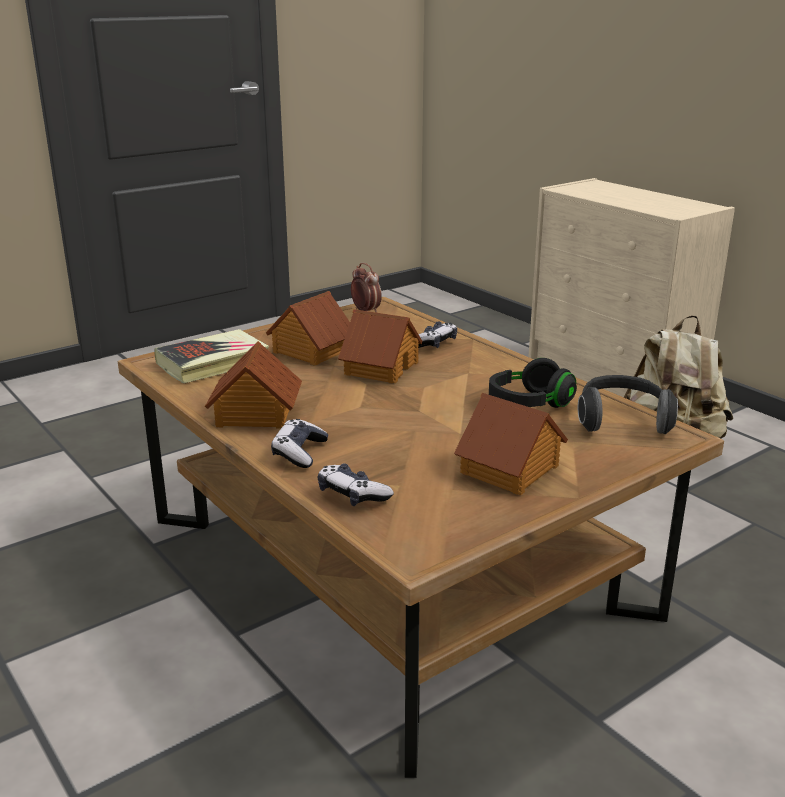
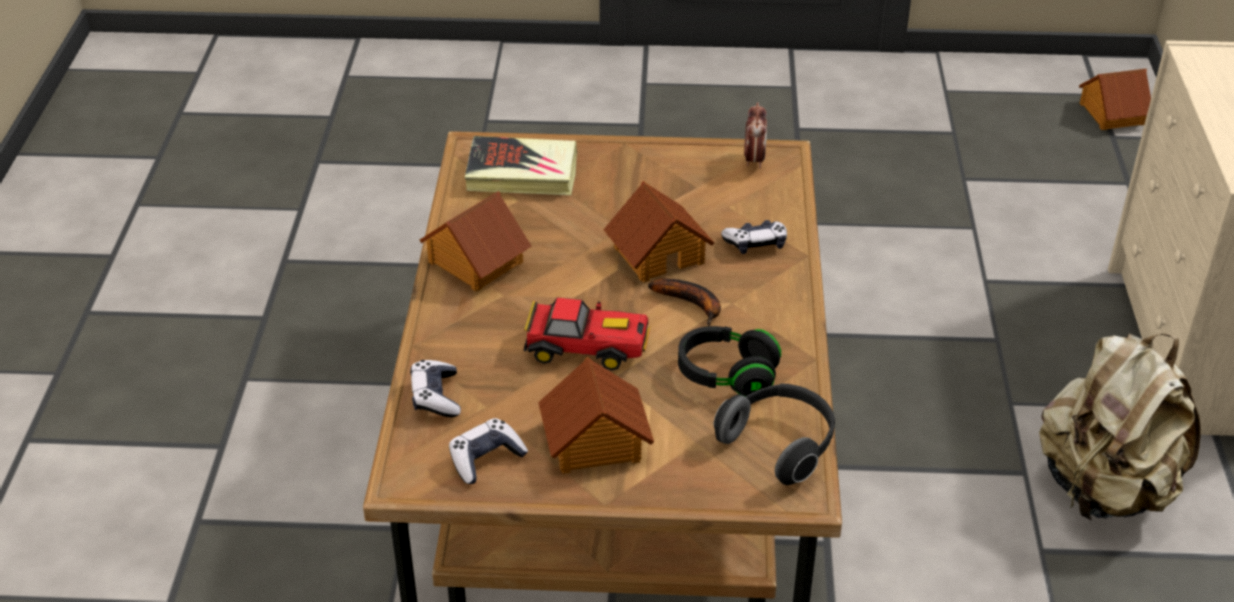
camera: 40 degrees right, 15 degrees up
(299, 452) = (454, 327): game controller -> game controller (486, 459)
(310, 351) = (625, 197): toy house -> toy house (1111, 113)
(416, 426) = (587, 348): none -> toy car
(446, 382) = (692, 305): none -> banana

